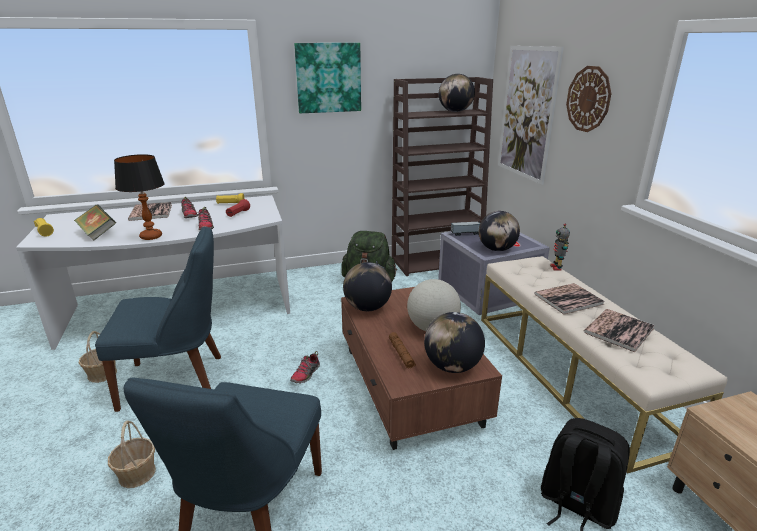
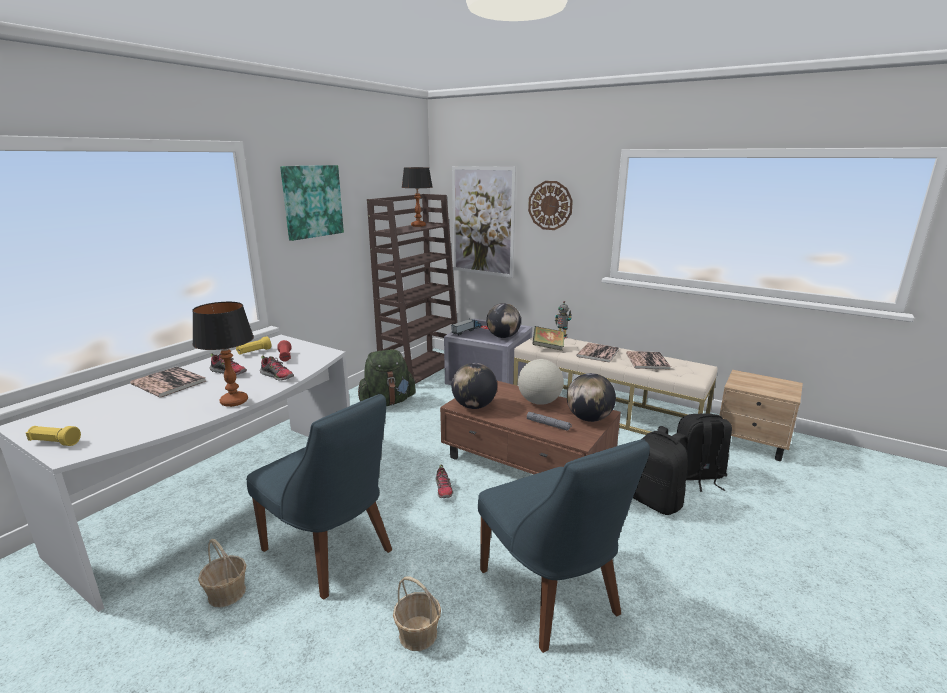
camera: 40 degrees left, 5 degrees down
(98, 233) = (151, 420): book -> book (548, 347)
(178, 381) = (331, 552): blue chair -> blue chair turned 90 degrees clockwise
(401, 354) = (548, 425): brown flashlight -> grey flashlight
(455, 111) = (418, 226): globe -> table lamp
(476, 499) = (655, 501): none -> black backpack

